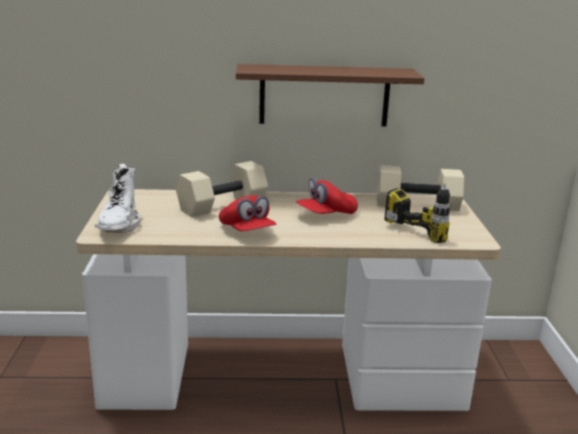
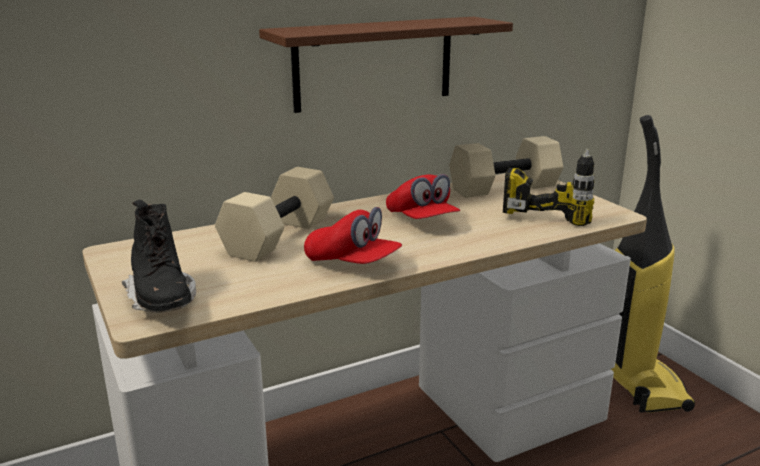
camera: 25 degrees left, 0 degrees up
(119, 227) = (162, 300): white boot -> black boot
(326, 214) = (422, 220): red cap -> red cap turned 60 degrees counterclockwise
(522, 395) = (637, 383): none -> vacuum cleaner

